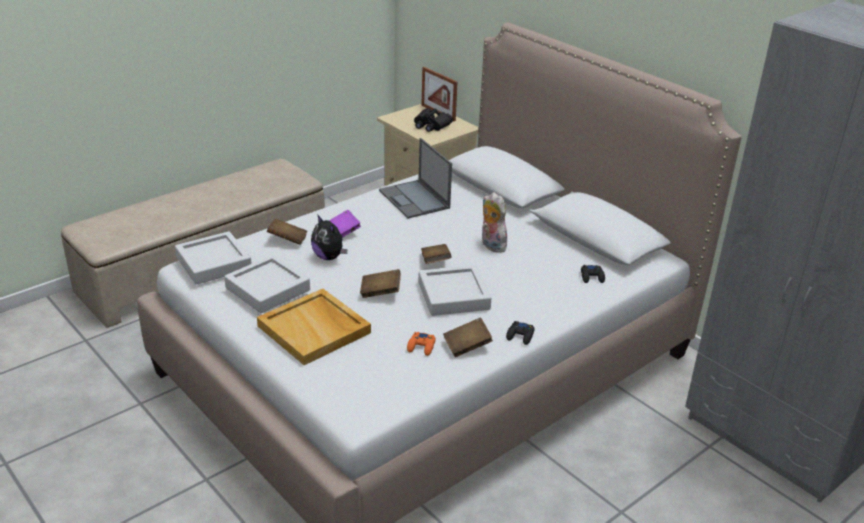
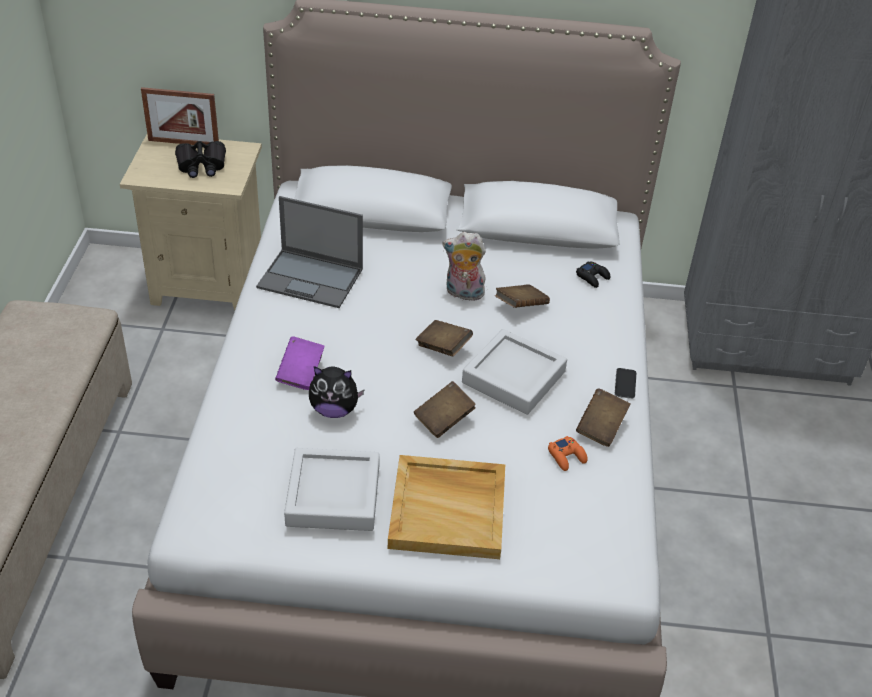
camera: 45 degrees left, 10 degrees up
(213, 263) = (220, 504): grey tray -> none
(287, 240) = (255, 417): brown book -> brown book (521, 306)
(520, 336) = (625, 384): black game controller -> phone

